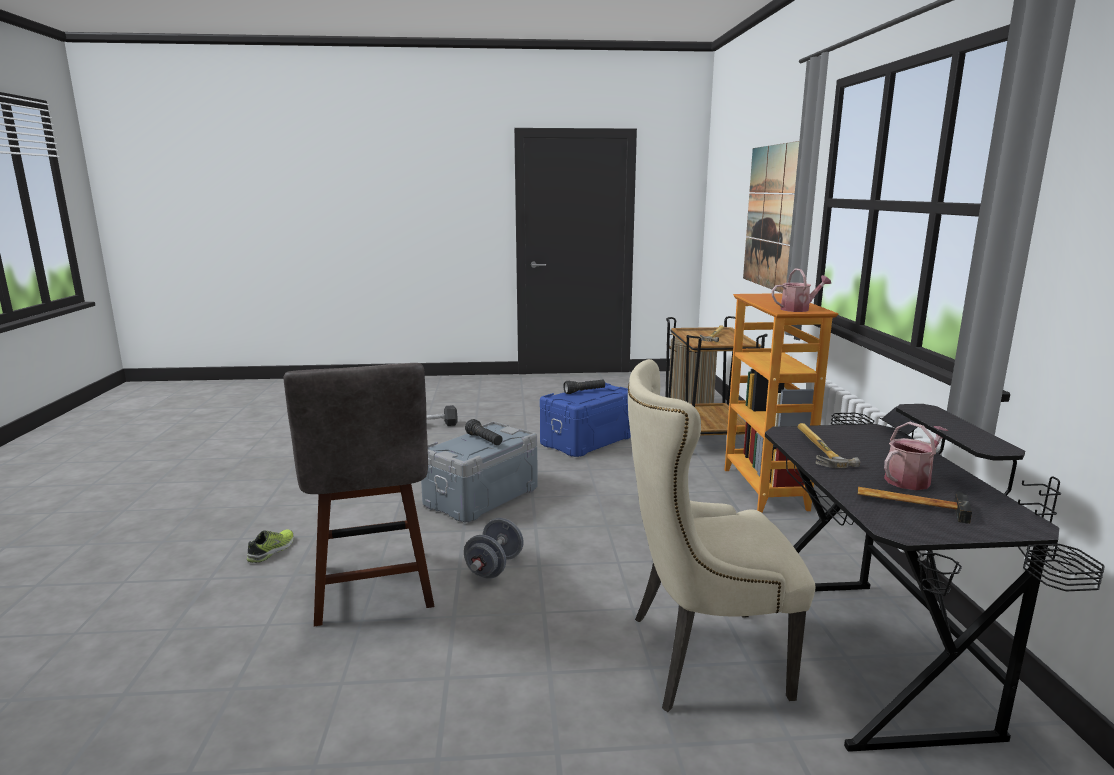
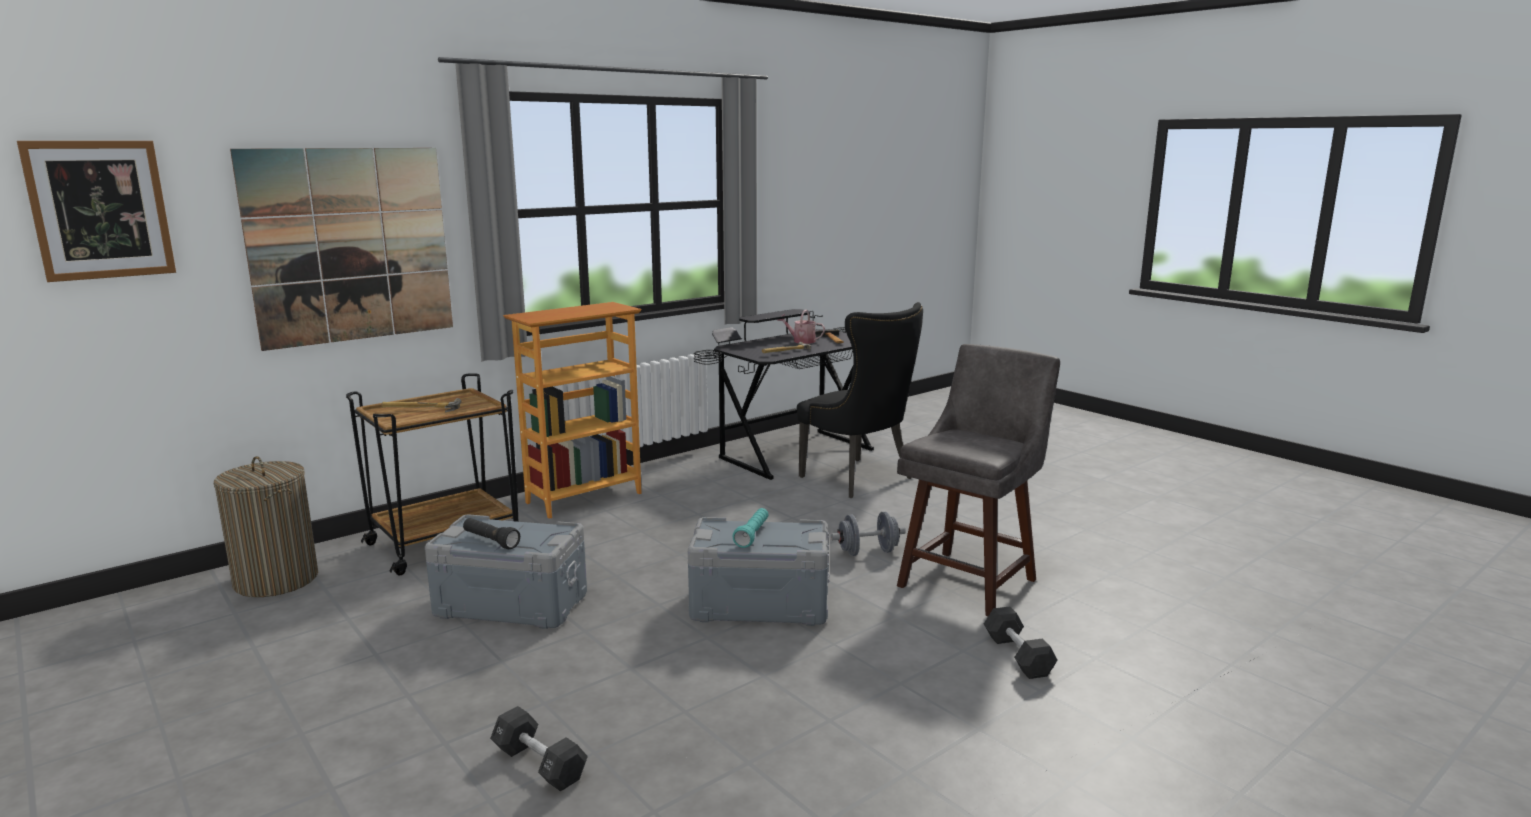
camera: 125 degrees left, 0 degrees up
(272, 550) = (1018, 656): shoe -> black dumbbell
(484, 440) = (752, 535): black flashlight -> turquoise flashlight
(588, 441) = (512, 603): blue storage box -> grey storage box
(702, 658) = (857, 479): beige chair -> black chair
(729, 184) = (100, 210): none -> picture
(798, 309) = (608, 307): watering can -> none

